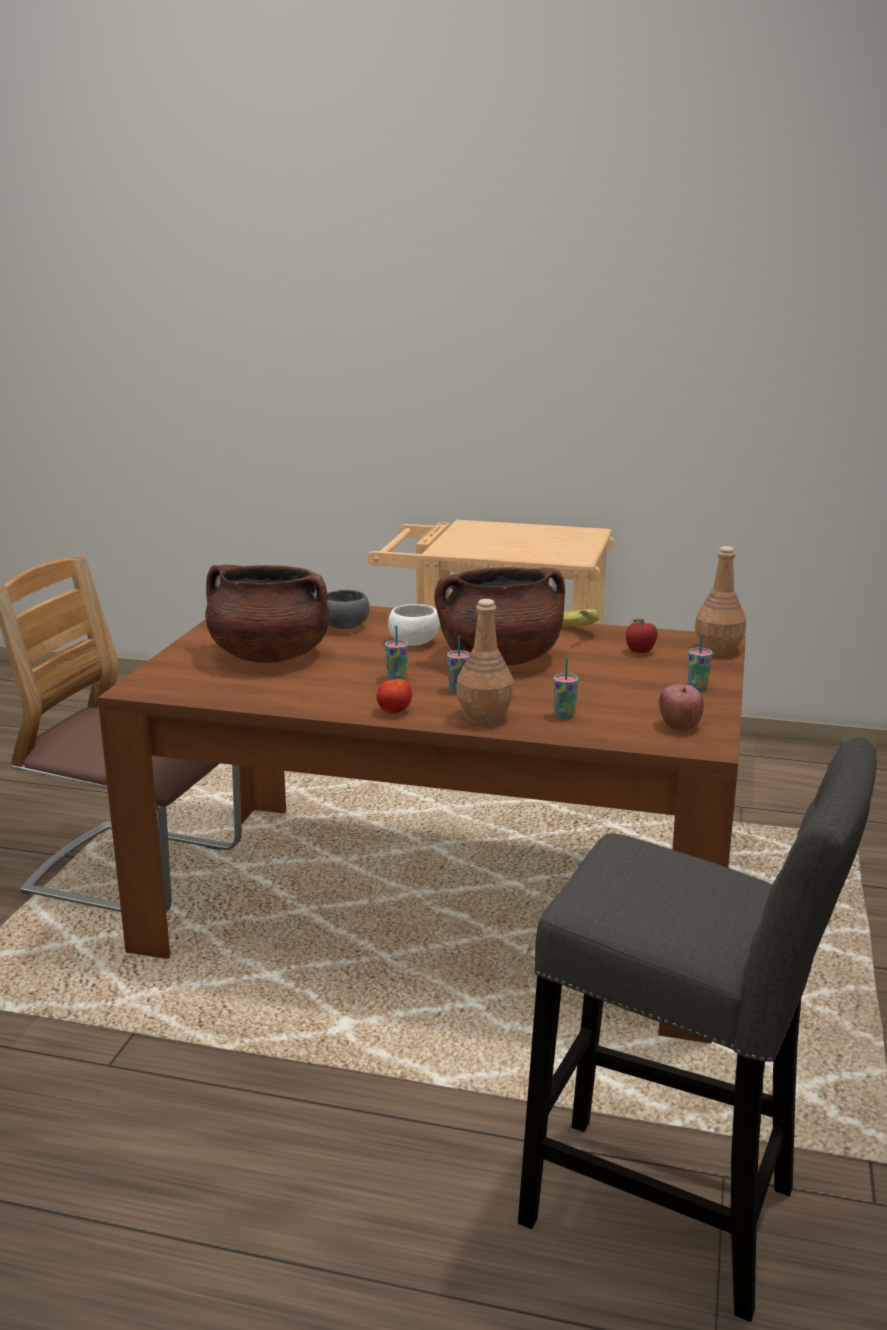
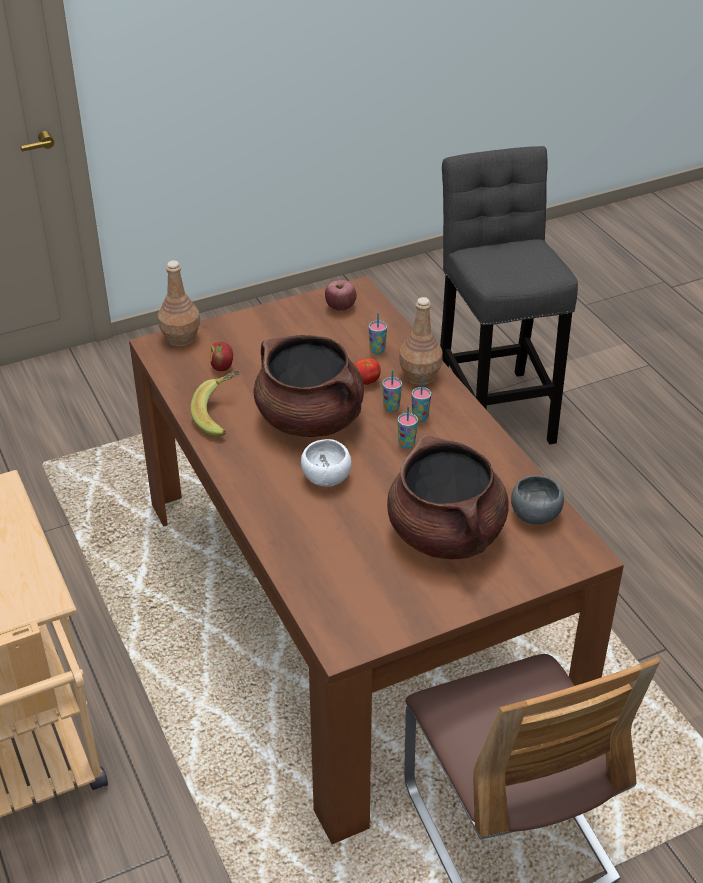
camera: 130 degrees left, 20 degrees up
(344, 627) = (336, 537): grey bowl -> grey bowl (536, 514)
(394, 711) = (458, 414): tomato -> tomato (366, 381)
(697, 687) = (267, 322): cup -> cup (420, 418)

